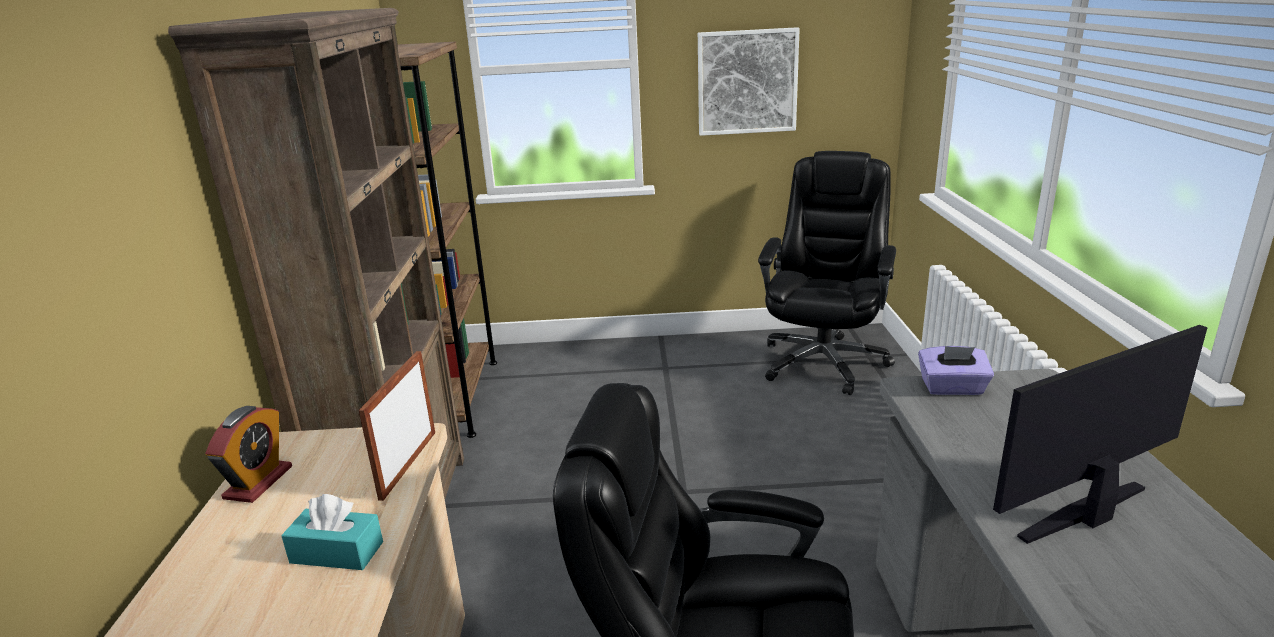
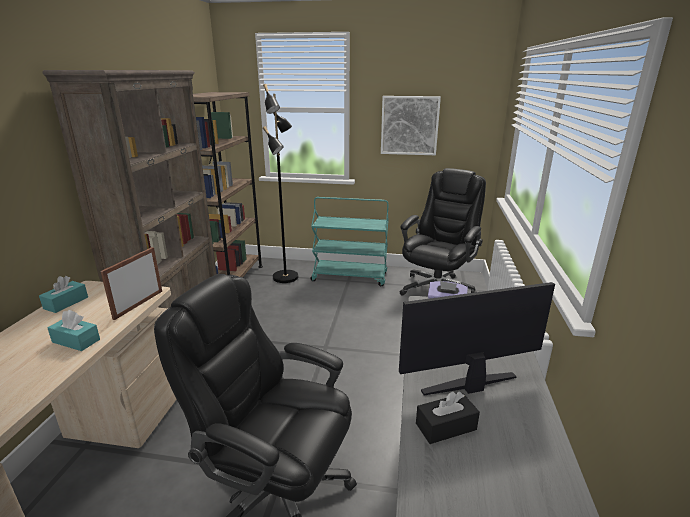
camera: 10 degrees right, 0 degrees up
(258, 482) = (66, 303): alarm clock -> turquoise tissue box
(551, 376) = (286, 277): none -> black floor lamp
(665, 360) = (350, 277): none -> turquoise cart
(1099, 589) = (446, 426): none -> black tissue box

